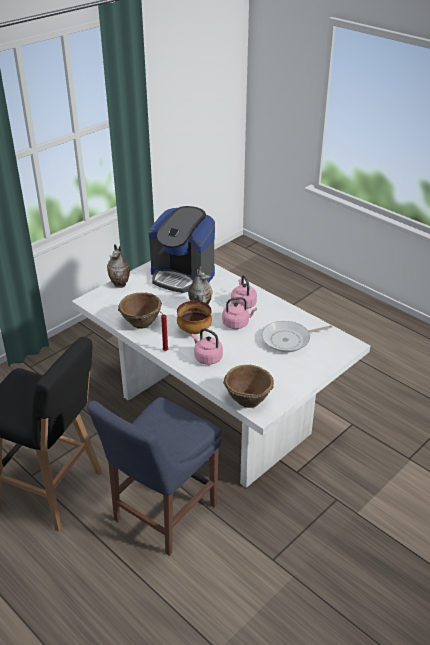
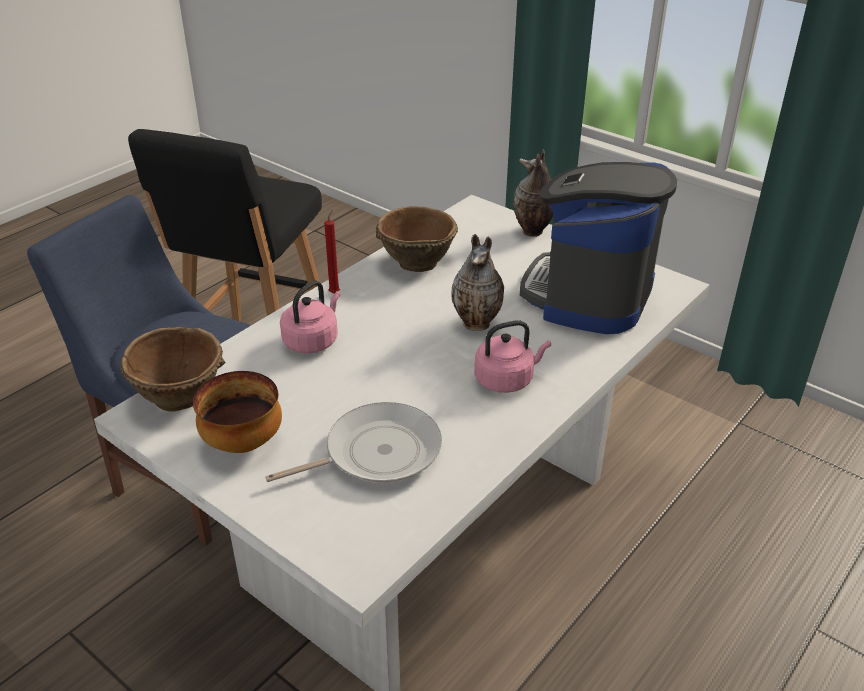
camera: 85 degrees right, 0 degrees up
(194, 330) = (399, 320): bowl -> bowl (244, 442)
(237, 323) = (429, 374): pink kettle -> none
(289, 339) = (376, 453): frying pan -> frying pan turned 90 degrees clockwise

